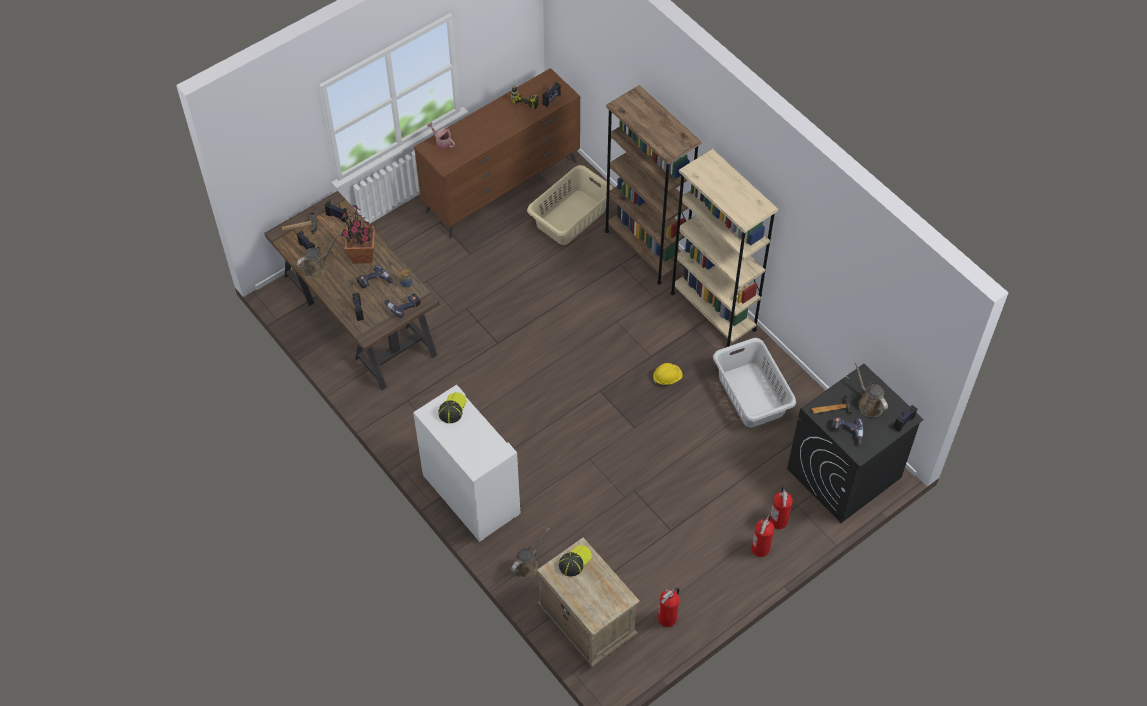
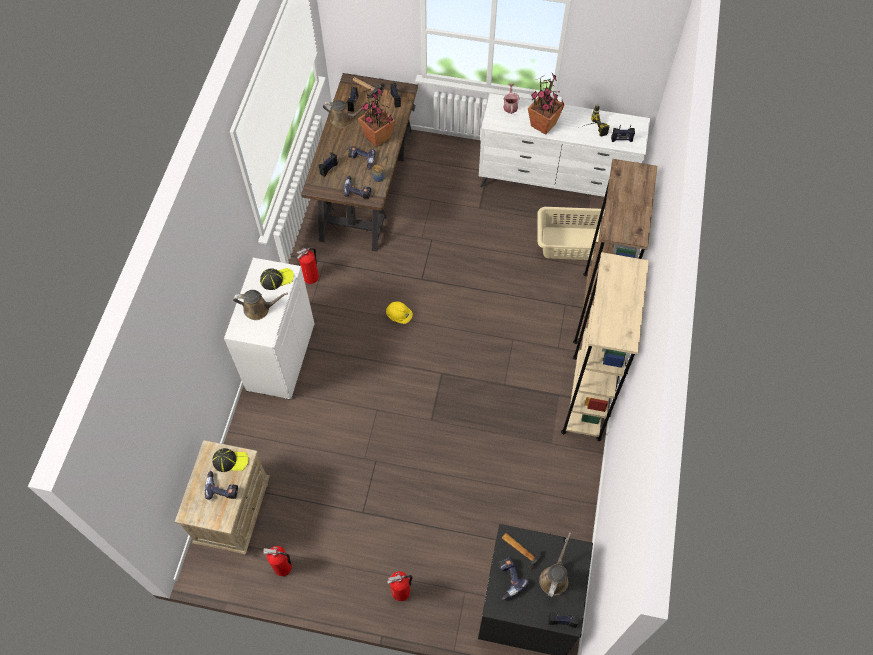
camera: 50 degrees right, 5 degrees up
(484, 136) = (543, 125): none -> potted plant
(502, 186) = (555, 184): brown dresser -> white dresser
(527, 565) = (252, 435): brown watering can -> brown watering can (259, 309)
(594, 582) = (222, 487): none -> power drill
(667, 378) = (495, 410): yellow hard hat -> yellow hard hat (399, 315)
(751, 395) = (535, 481): grey laundry basket -> none
(778, 521) = (438, 587): fire extinguisher -> fire extinguisher (311, 277)

